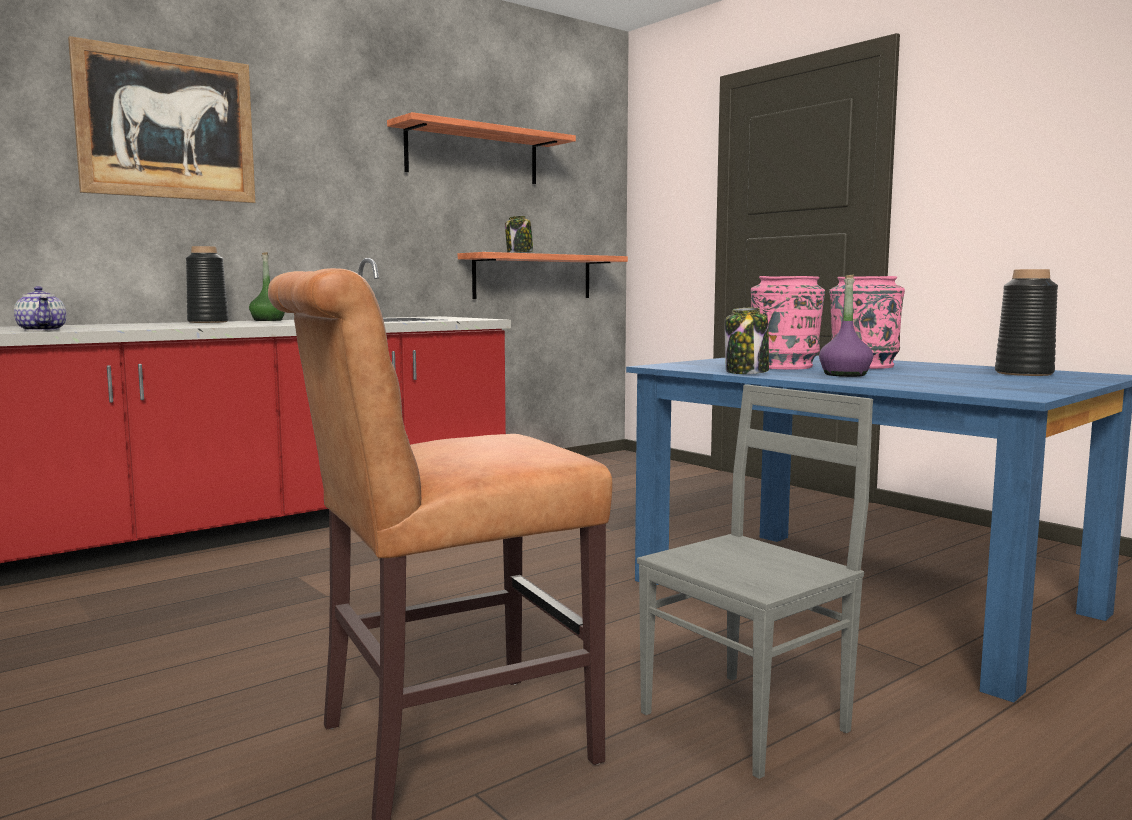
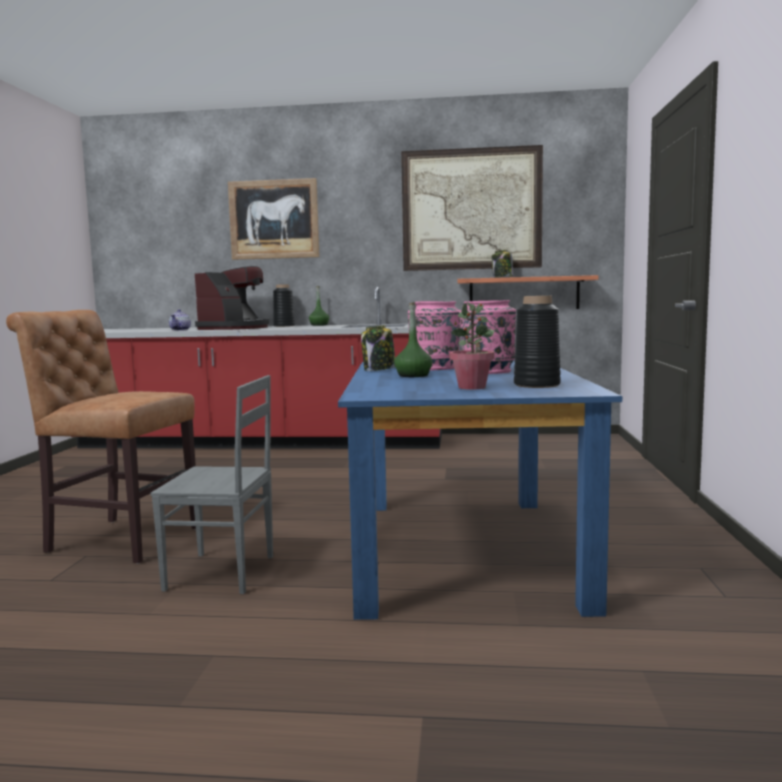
camera: 45 degrees right, 0 degrees up
(150, 326) = (235, 328): none -> coffee machine
(473, 154) = (471, 209): shelf -> picture
(845, 374) = (413, 375): purple bottle -> green bottle
(1006, 379) = (472, 387): none -> potted plant

